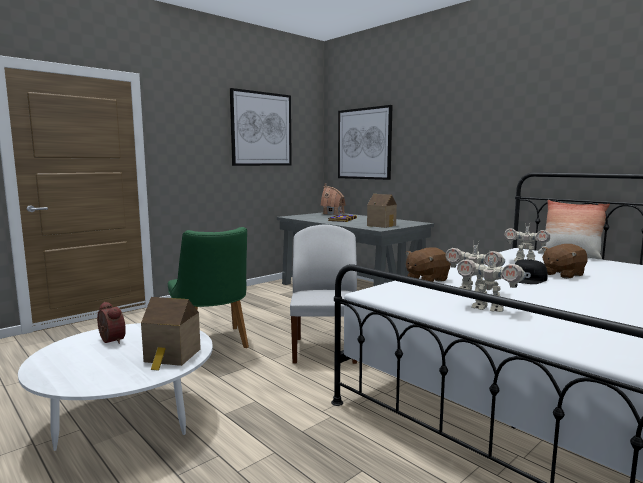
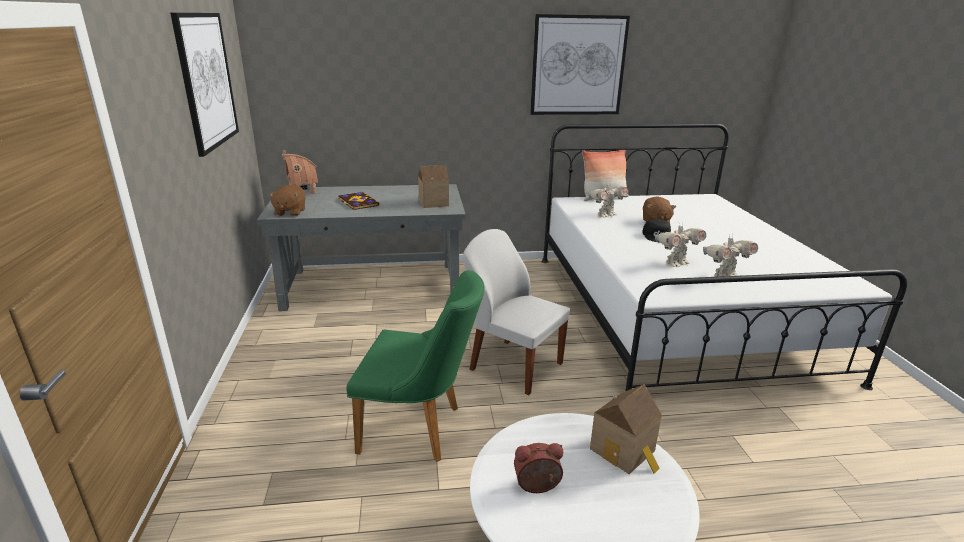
camera: 55 degrees left, 15 degrees up
(364, 143) = (334, 88): picture -> picture (578, 66)
(426, 280) = (627, 264): brown plush toy -> brown plush toy (290, 212)

